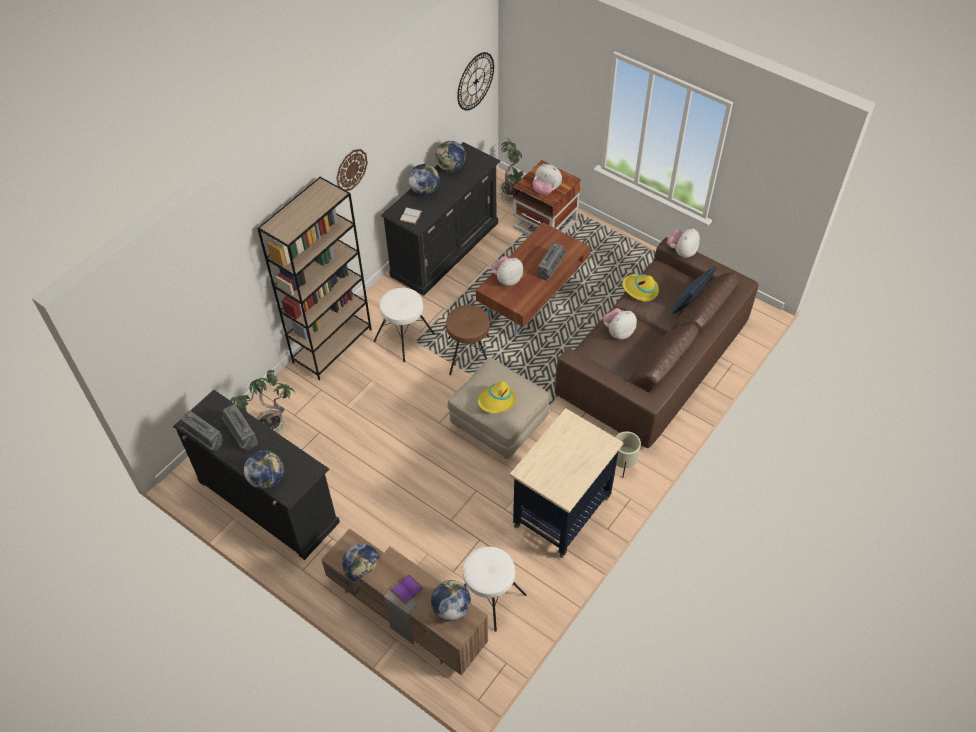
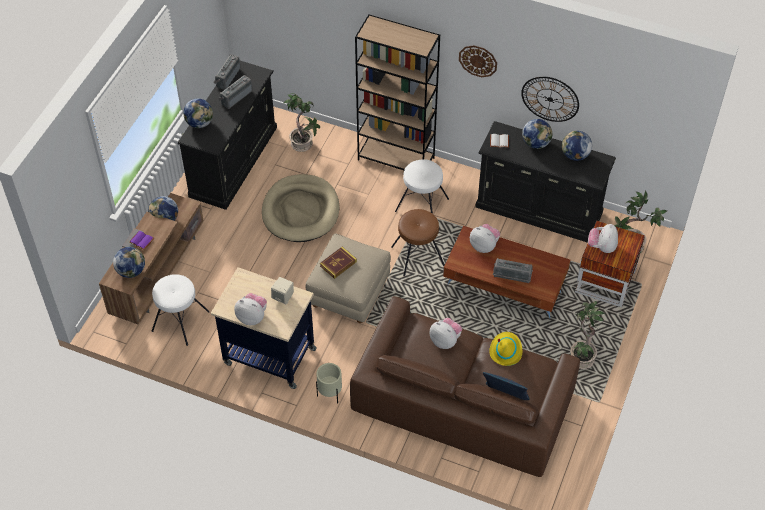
camera: 75 degrees right, 0 degrees up
(371, 447) = (301, 211): none -> beige dog bed
(475, 81) = (655, 125): wall clock -> wall clock (550, 99)
(496, 401) = (338, 264): yellow hat -> book
(564, 436) = (283, 297): none -> beige speaker
(624, 261) = (581, 358): none -> potted plant
(681, 252) = (562, 374): plush toy -> plush toy (252, 317)

